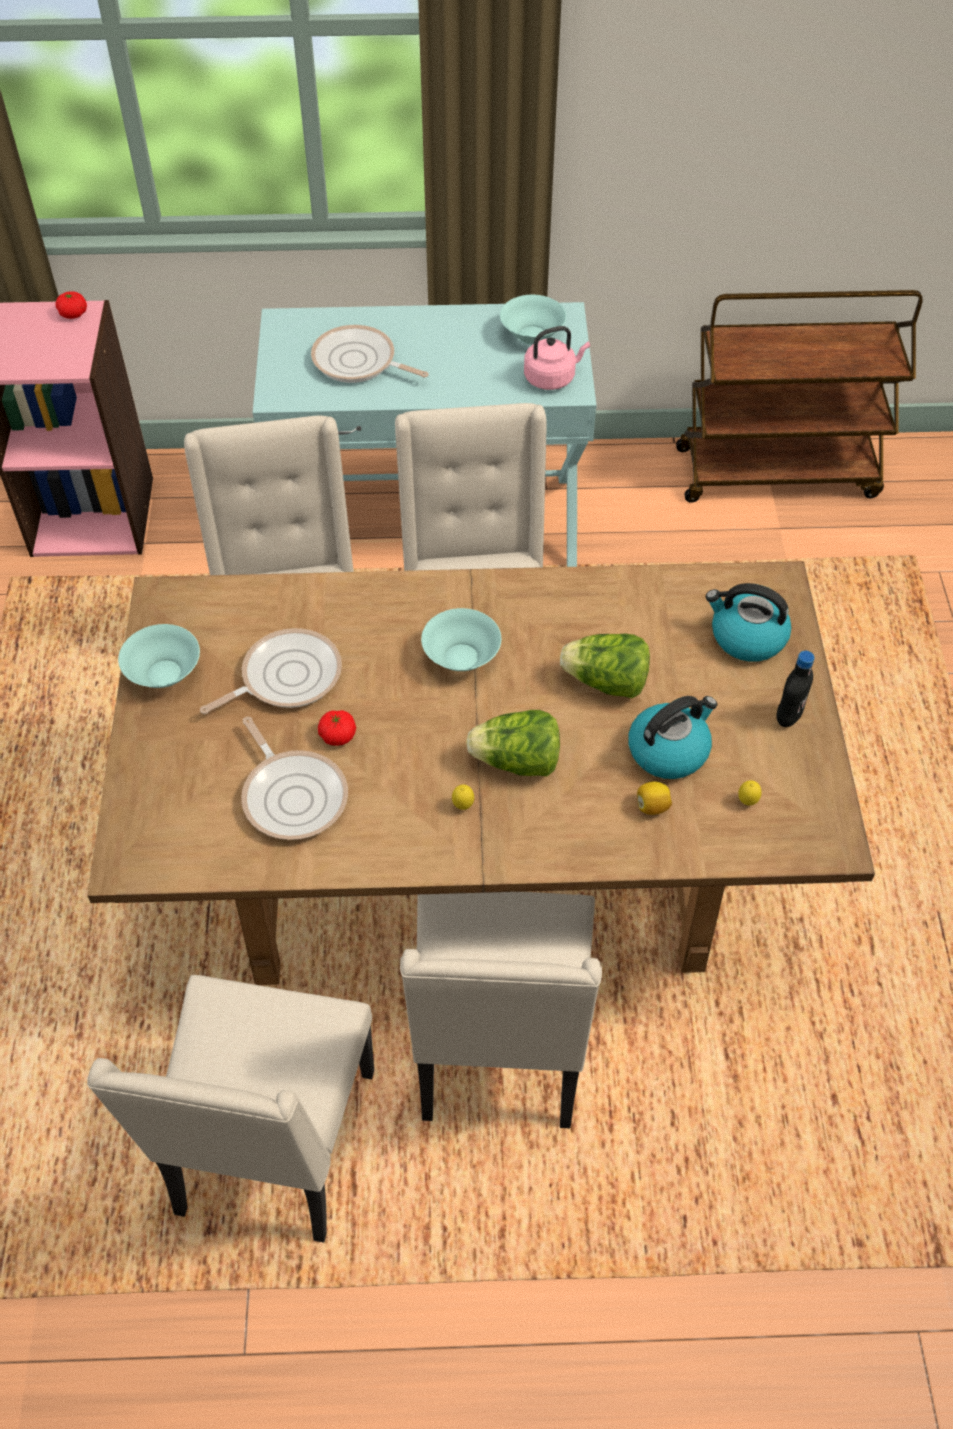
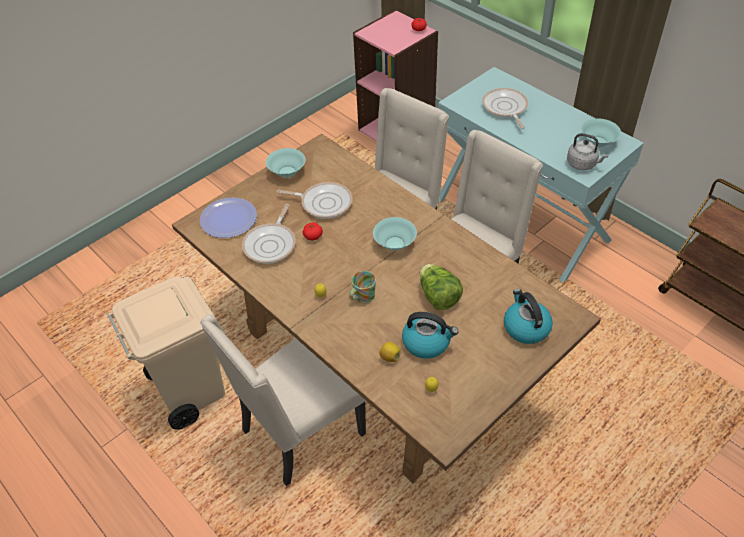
camera: 50 degrees right, 5 degrees down
(173, 813) = (228, 219): none -> plate
(272, 1146) = (189, 390): beige chair -> beige trash can
(517, 762) = (362, 297): lettuce -> mug
(552, 378) = (583, 164): pink kettle -> grey kettle
(788, 716) = (498, 373): black bottle -> none

